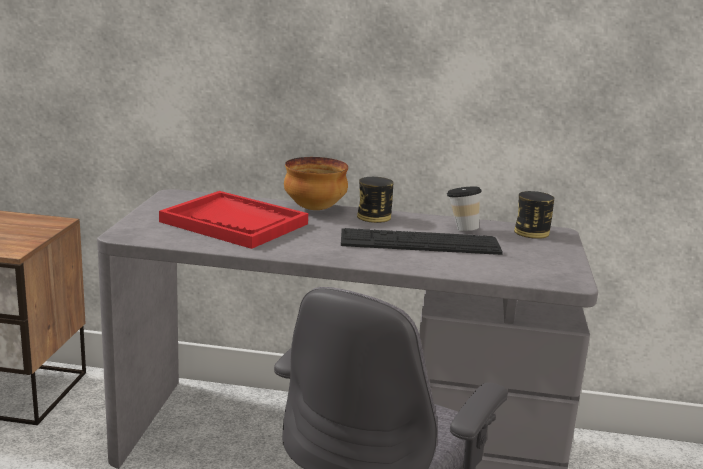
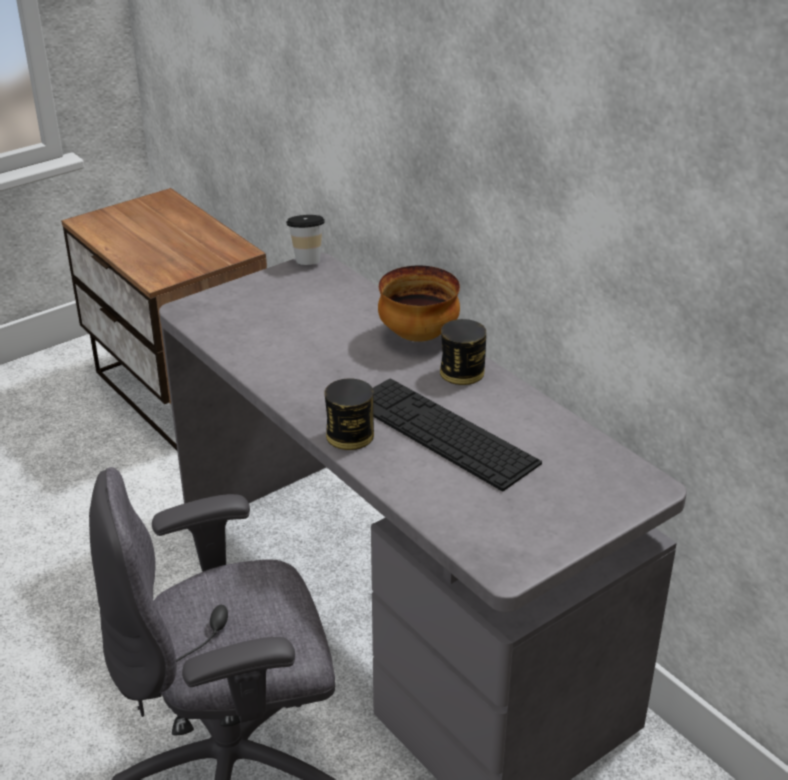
camera: 45 degrees right, 15 degrees up
(234, 223) = (303, 328): red tray -> none
(461, 229) = (531, 431): cup -> cup (307, 260)
(531, 232) = (611, 473): can -> can (350, 435)

